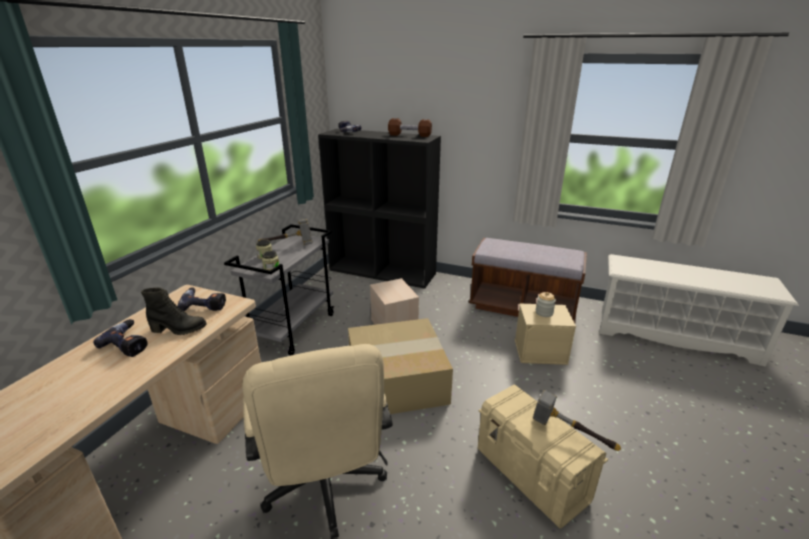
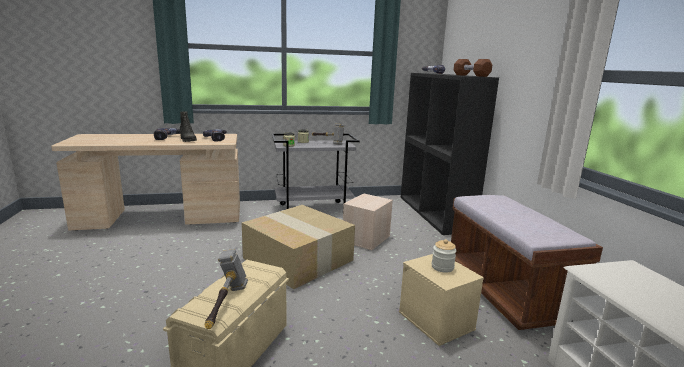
camera: 55 degrees right, 10 degrees down
(325, 489) = (169, 267): beige office chair -> none

